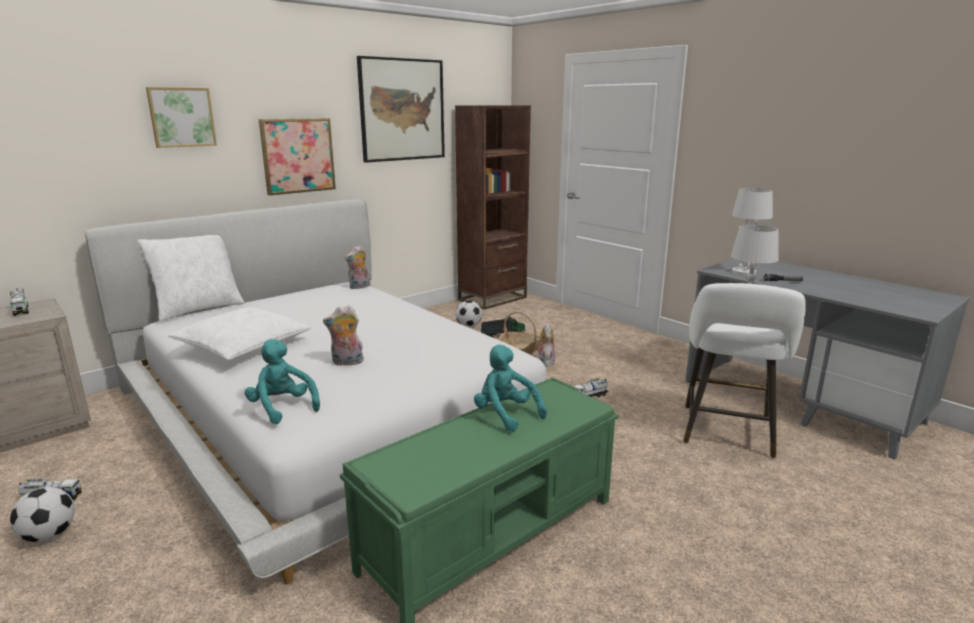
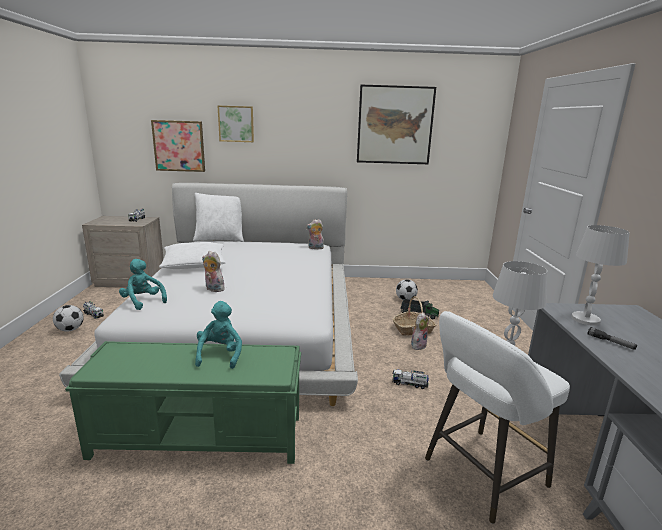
camera: 40 degrees right, 0 degrees up
(282, 408) = (143, 301): turquoise plush toy -> turquoise plush toy turned 45 degrees counterclockwise
(298, 155) = (307, 153): picture -> picture (179, 146)
(492, 298) = (455, 286): brown bookcase -> none

